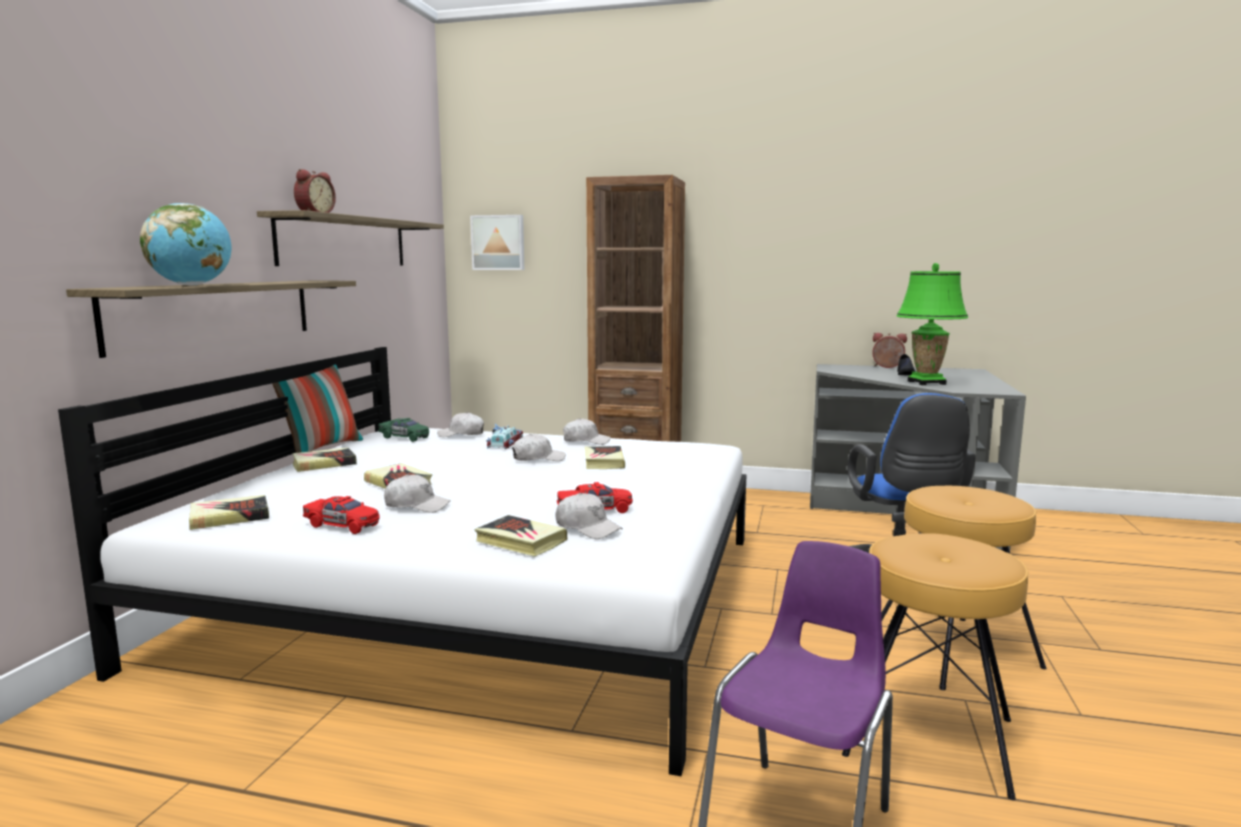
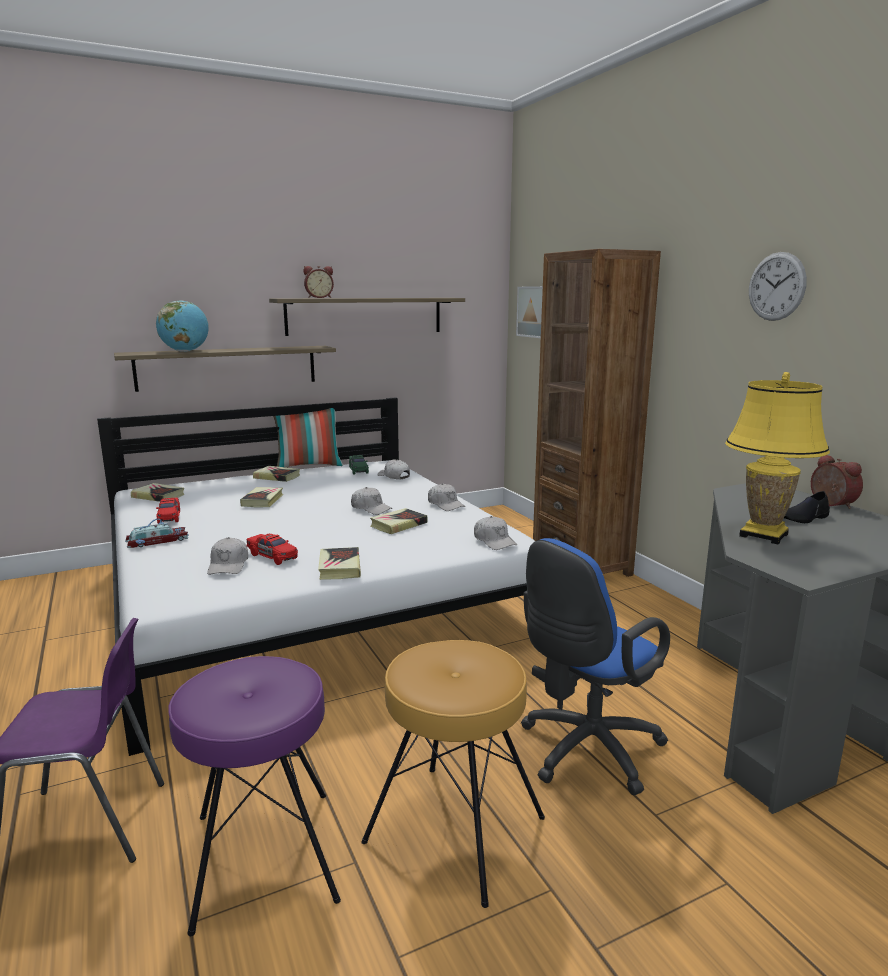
camera: 50 degrees right, 5 degrees up
(417, 505) = (223, 518): white cap -> white cap (494, 541)
(504, 444) = (394, 491): toy car -> toy car (156, 541)
(521, 541) = (181, 558): book -> book (339, 567)
(810, 212) = (776, 286): none -> wall clock
(926, 382) = (763, 535): green table lamp -> yellow table lamp
(929, 738) = (263, 857): brown stool -> purple stool

